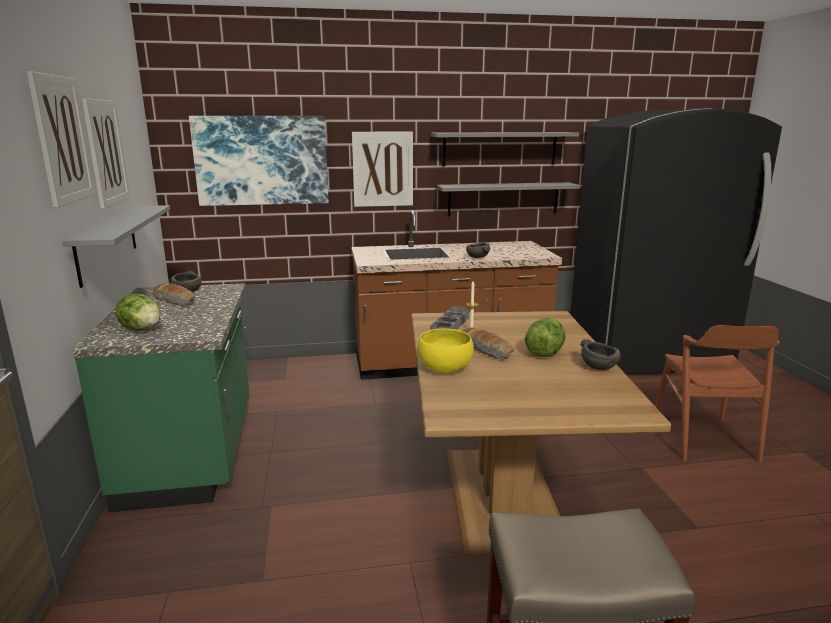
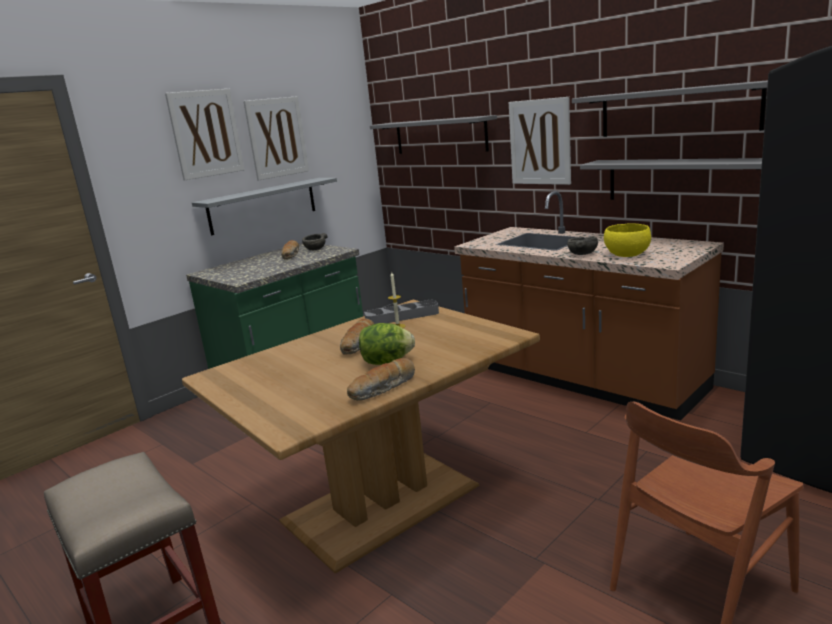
camera: 55 degrees right, 0 degrees up
(142, 329) = (231, 270): lettuce -> none
(262, 160) = (440, 135): picture -> grey shelf
(444, 368) = (298, 346): yellow bowl -> yellow bowl (627, 254)
(598, 367) = (384, 388): grey bowl -> bread

